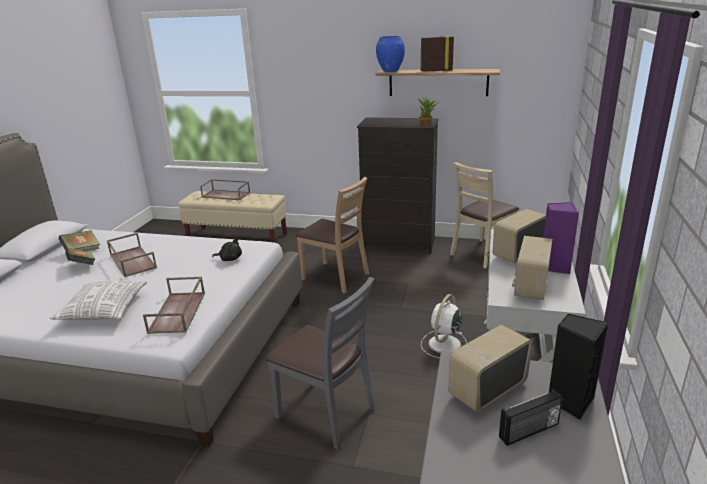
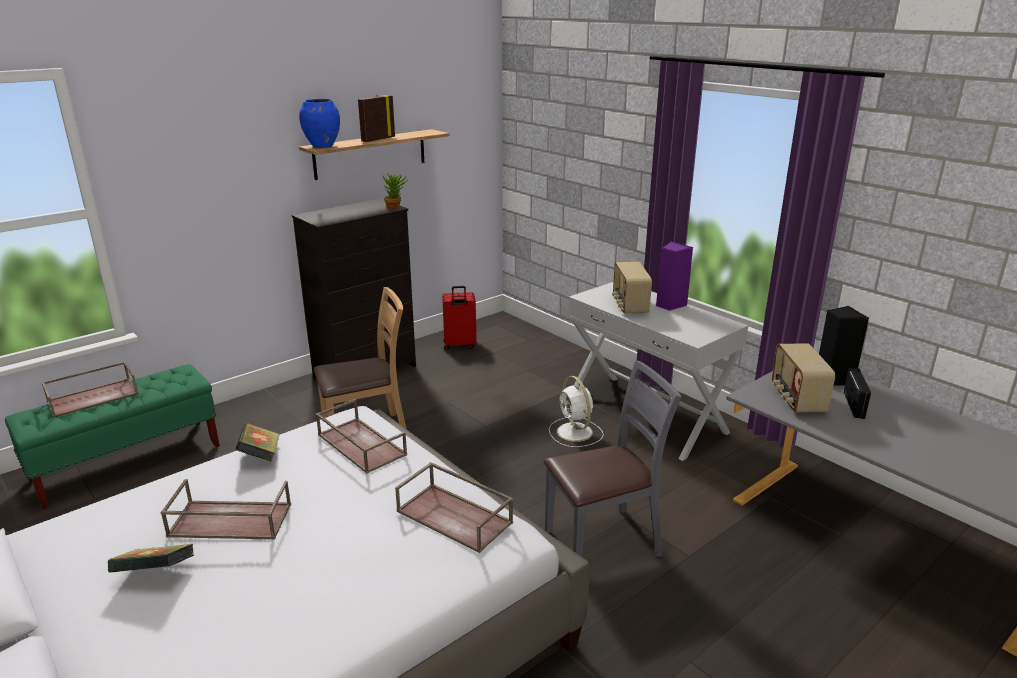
camera: 55 degrees left, 0 degrees up
(82, 251) = (89, 564): book -> book (260, 456)
(104, 310) = (357, 578): pillow -> none
(230, 259) = (360, 445): black plush toy -> brown tray
(237, 238) = (128, 463): beige bench -> green bench
(481, 253) = (459, 345): beige chair -> red suitcase
(530, 286) = (689, 324): radio -> none

